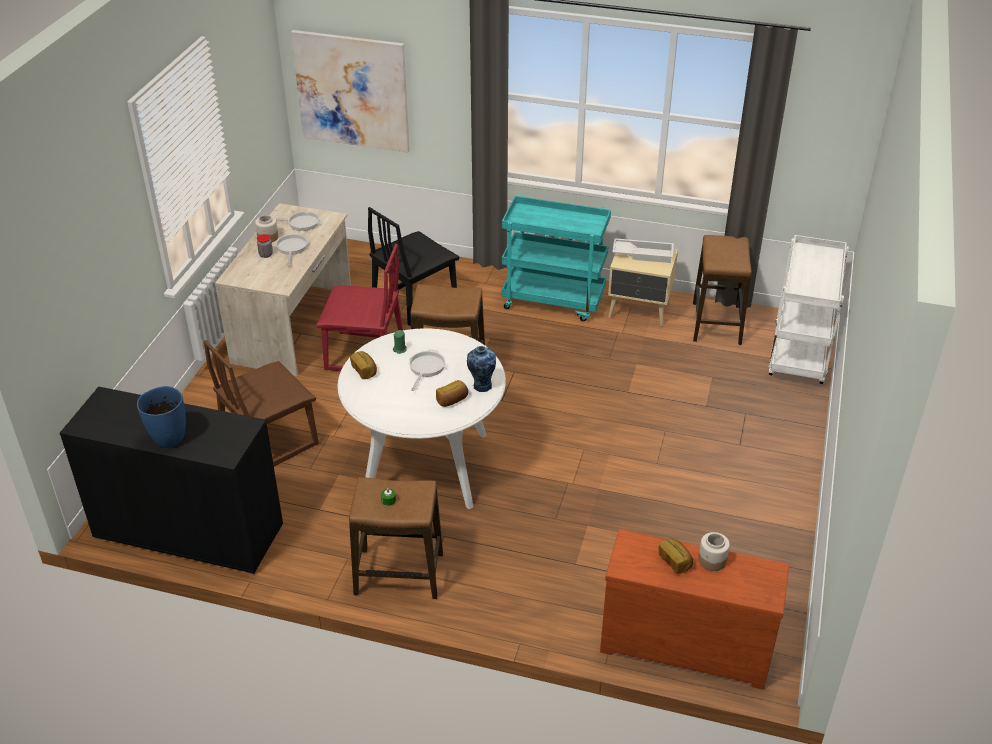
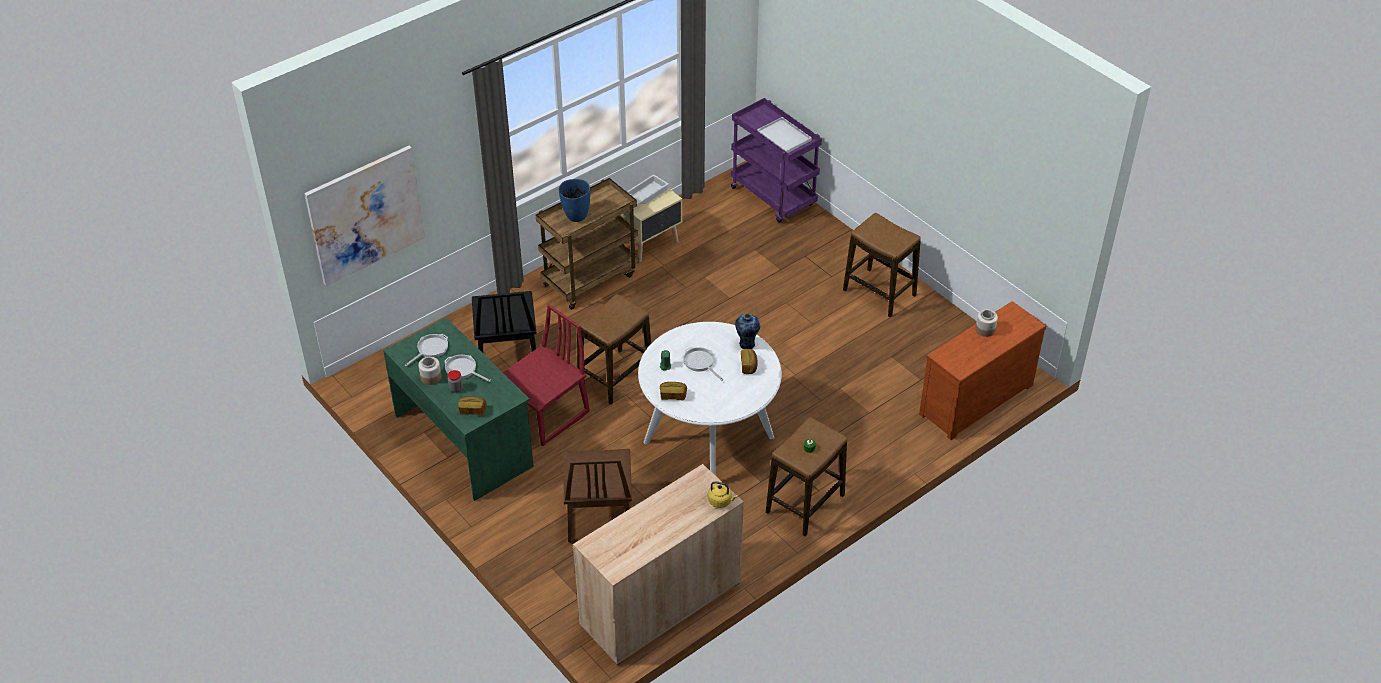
camera: 55 degrees left, 5 degrees up
(168, 439) = (678, 524): blue vase -> blue vase (576, 216)
(189, 531) = (660, 603): black cabinet -> beige cabinet
(222, 453) = (721, 501): none -> yellow kettle
(294, 326) = (464, 440): beige desk -> green desk
(554, 301) = (590, 279): turquoise cart -> brown cart
(675, 561) = (973, 345): bread -> bread (472, 410)
(716, 324) = (702, 214): stool -> stool (879, 293)
(799, 356) = (774, 197): white cart -> purple cart
(814, 280) = (783, 136): none -> white tray

